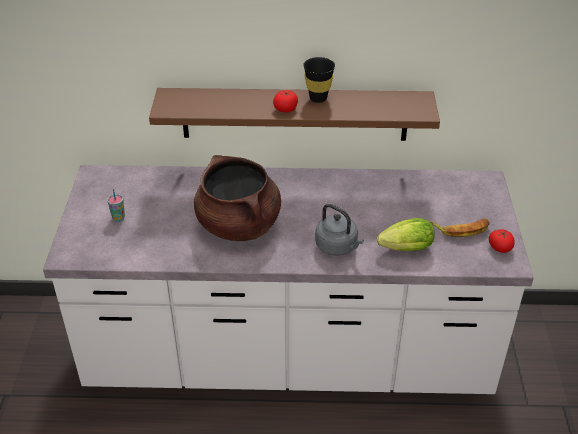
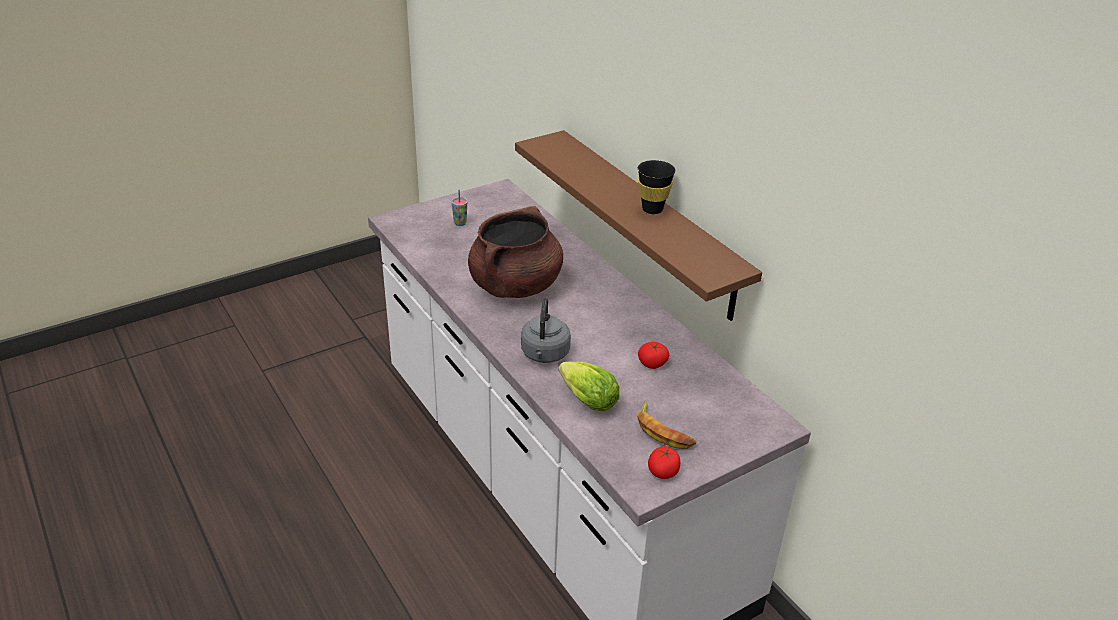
camera: 55 degrees right, 5 degrees down
(285, 109) = (611, 198): tomato -> tomato (652, 363)

